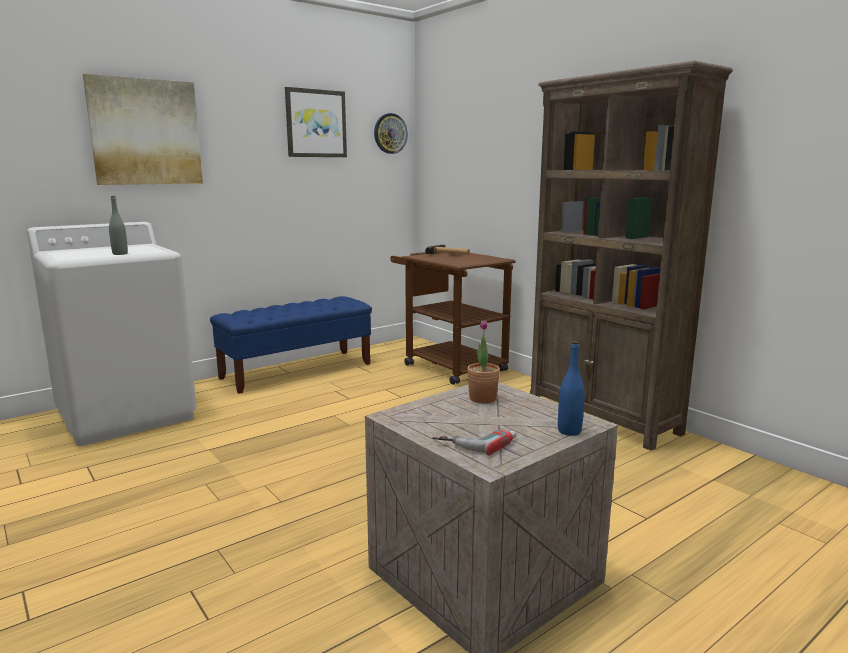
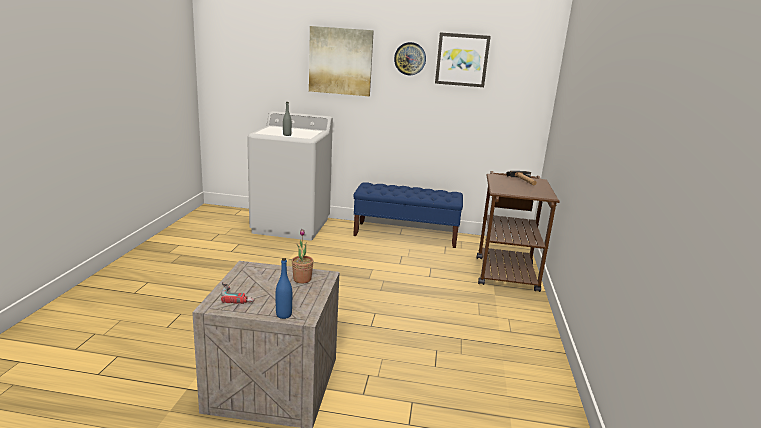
camera: 45 degrees right, 5 degrees up
(390, 133) = (531, 70): wall clock -> wall clock (410, 58)
(603, 417) = (535, 358): brown bookcase -> none

